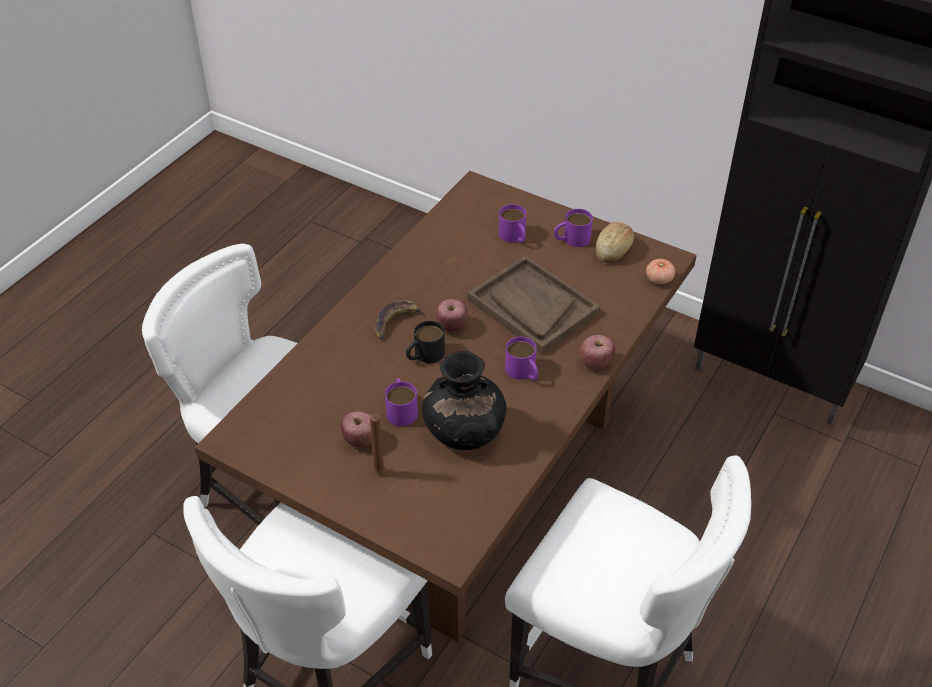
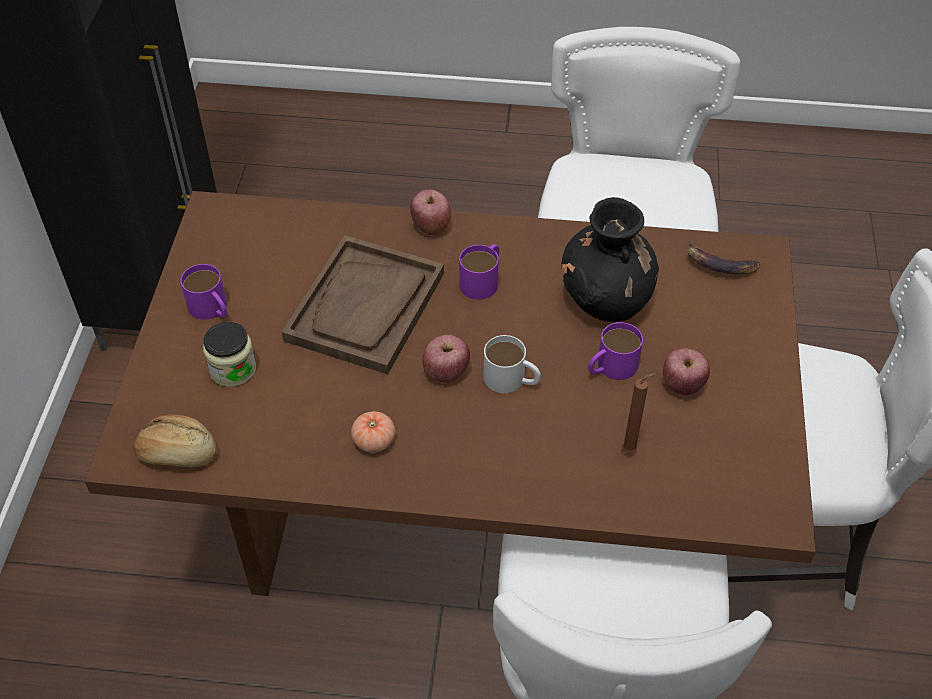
camera: 115 degrees left, 5 degrees up
(379, 474) = (714, 349): brown candle -> brown candle (631, 451)
(396, 321) = (470, 433): banana -> banana (719, 265)
(424, 355) = (512, 380): black mug -> white mug
(514, 237) = (233, 369): purple mug -> jar
(614, 250) = (217, 262): bread -> bread (178, 453)
(659, 279) = (255, 210): tomato -> tomato (374, 441)

